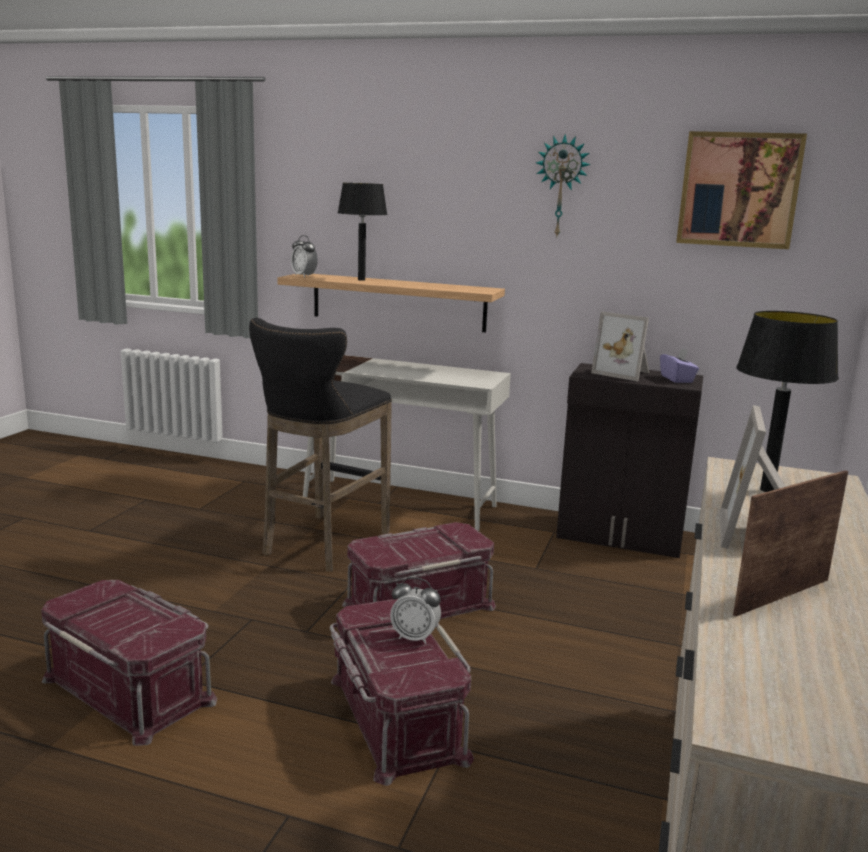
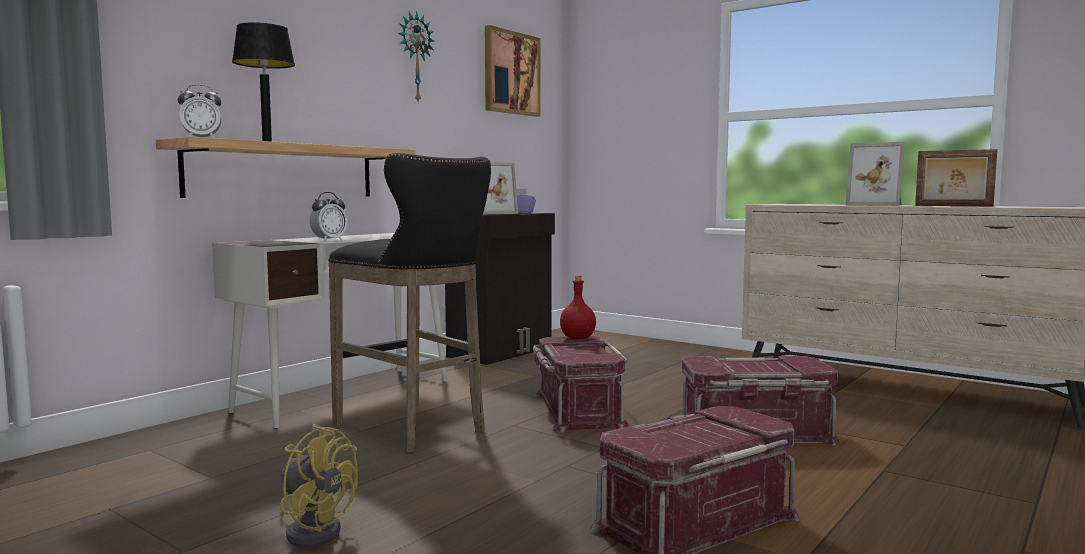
camera: 70 degrees left, 10 degrees down
(116, 555) = (314, 530): none -> yellow fan
(415, 637) = (745, 363): alarm clock -> alarm clock (329, 240)
(469, 538) = (577, 338): none -> red bottle
(766, 490) = (805, 204): black table lamp -> none
(780, 595) = (953, 206): picture frame -> picture frame turned 45 degrees counterclockwise

